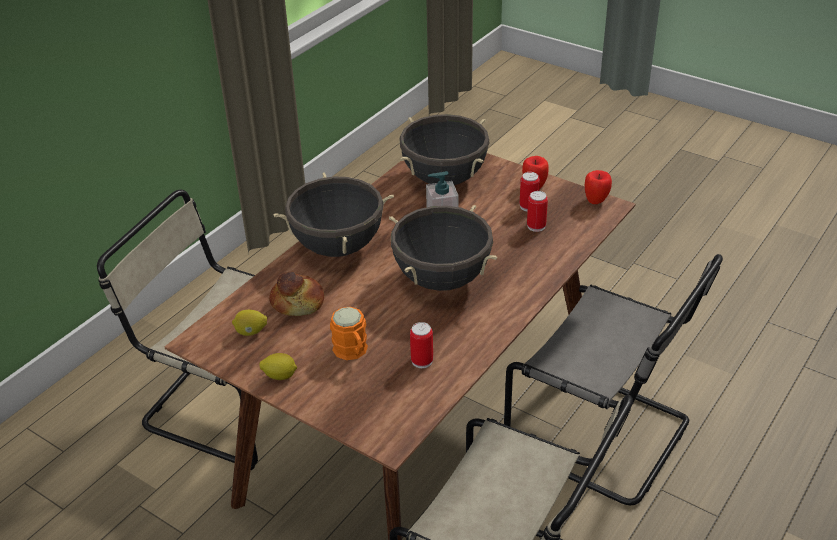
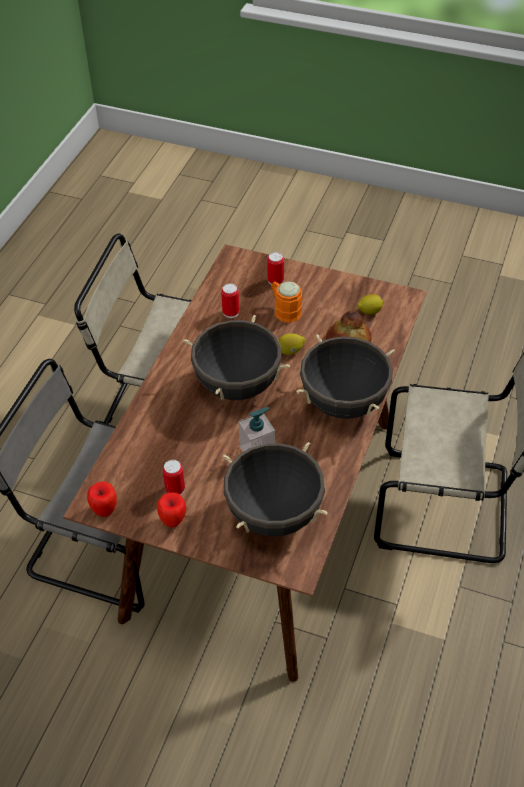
camera: 165 degrees right, 10 degrees up
(280, 376) = (328, 284): lemon -> lemon (290, 351)
(536, 226) = (163, 463): can -> can (275, 280)

